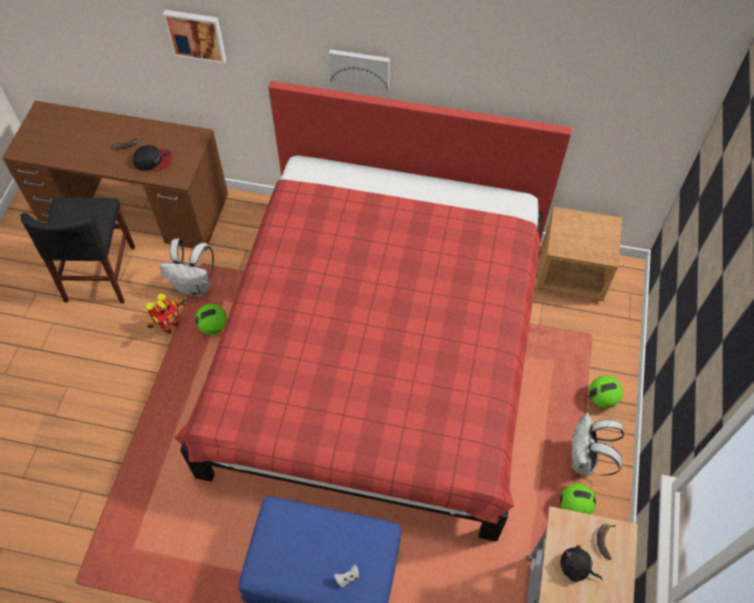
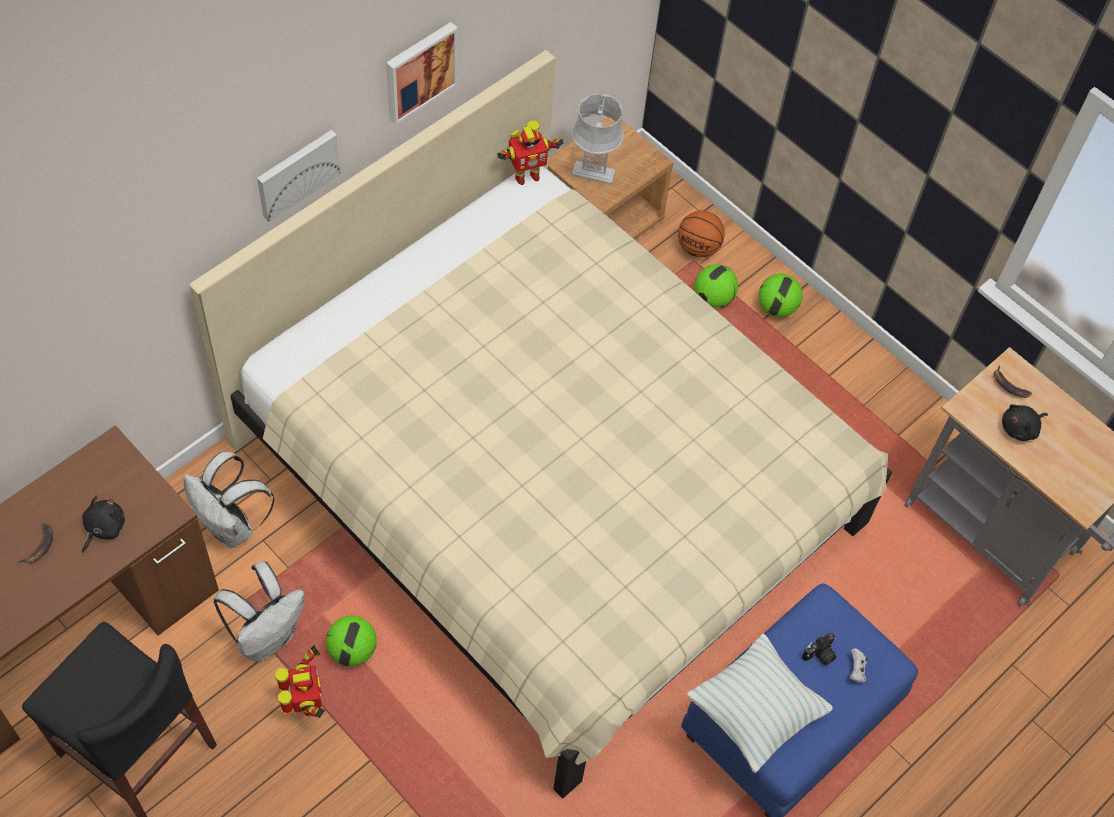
camera: 60 degrees left, 0 degrees up
(153, 160) = (103, 528): cap -> black plush toy
(196, 35) = (71, 304): picture -> picture (419, 71)
(278, 533) = (755, 712): none -> pillow
(342, 549) = (820, 655): none -> camera
(378, 354) = (548, 486): red bed -> beige bed
(519, 195) = (525, 175): none -> toy robot
(570, 233) = (593, 173): none -> grey table lamp
(574, 506) = (879, 422): football -> football (713, 298)
(585, 460) = (835, 375): white backpack -> white backpack (232, 527)
(603, 332) = (698, 247): none -> basketball

